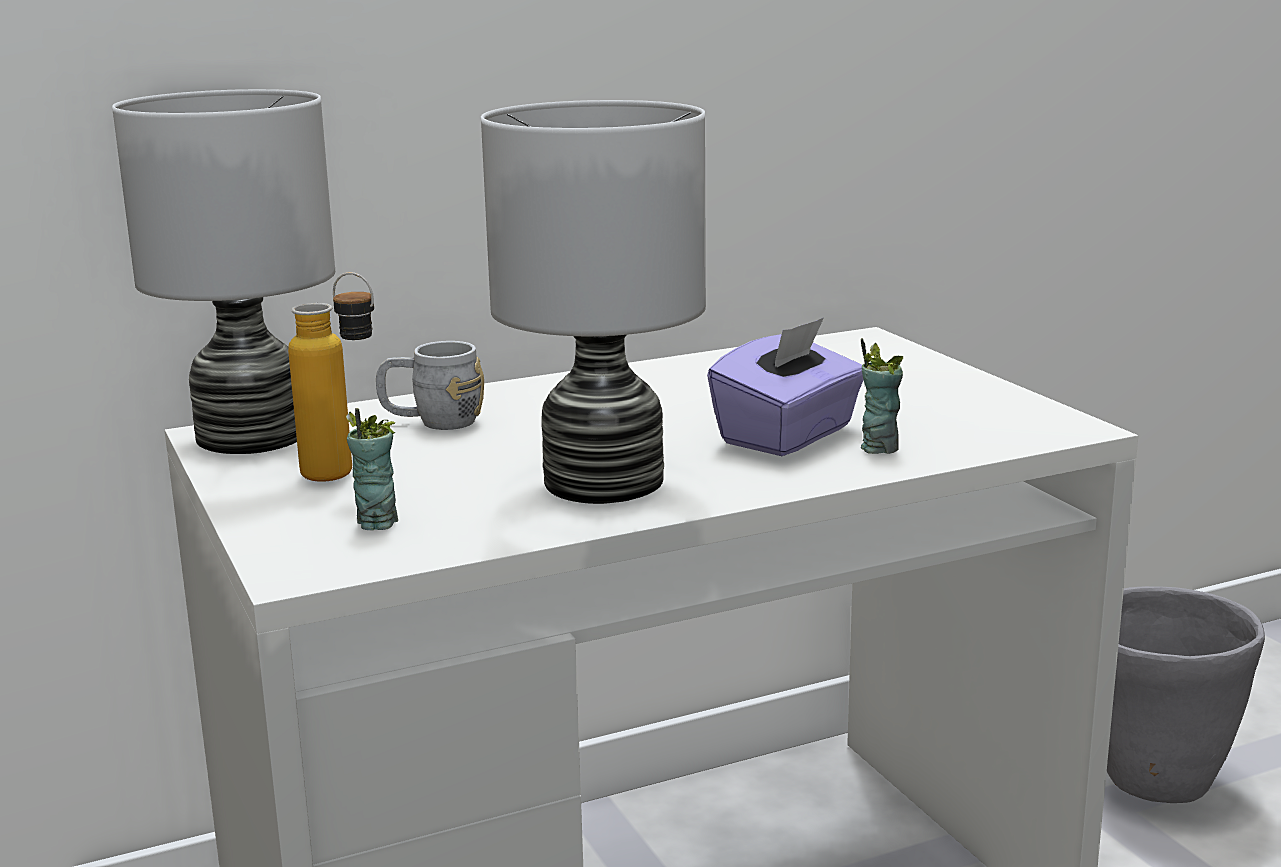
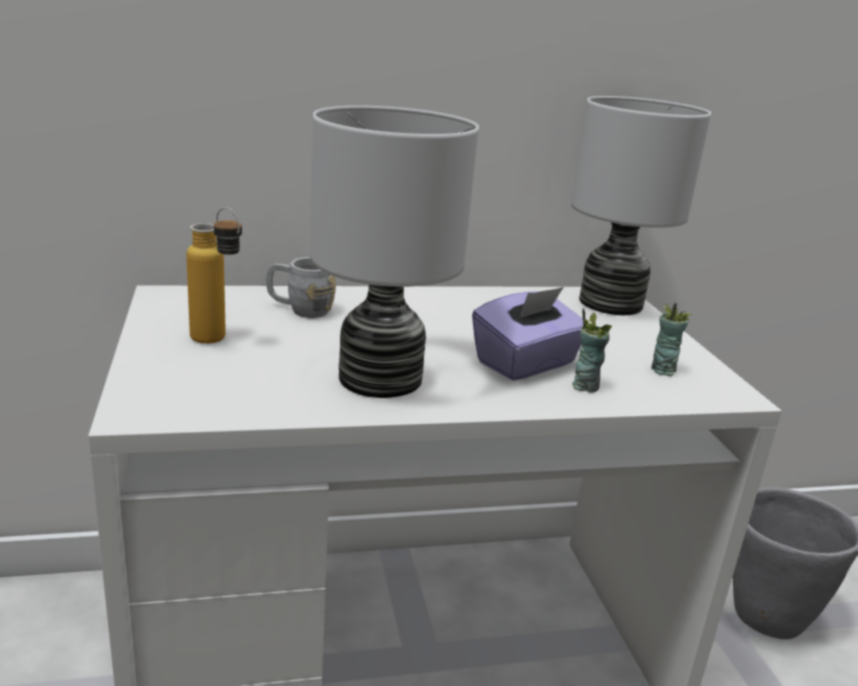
camera: 10 degrees right, 5 degrees up
(251, 437) = (182, 300): grey table lamp -> grey table lamp (610, 303)
(376, 522) = (212, 383): cup -> cup (662, 370)

